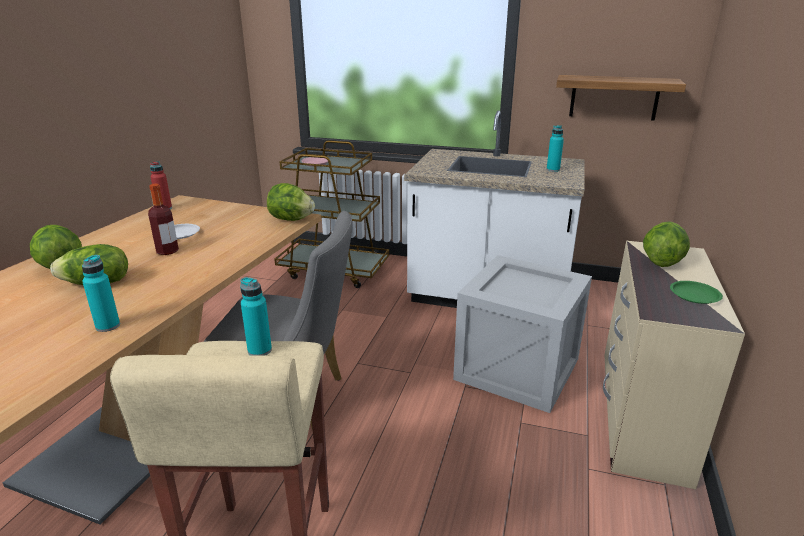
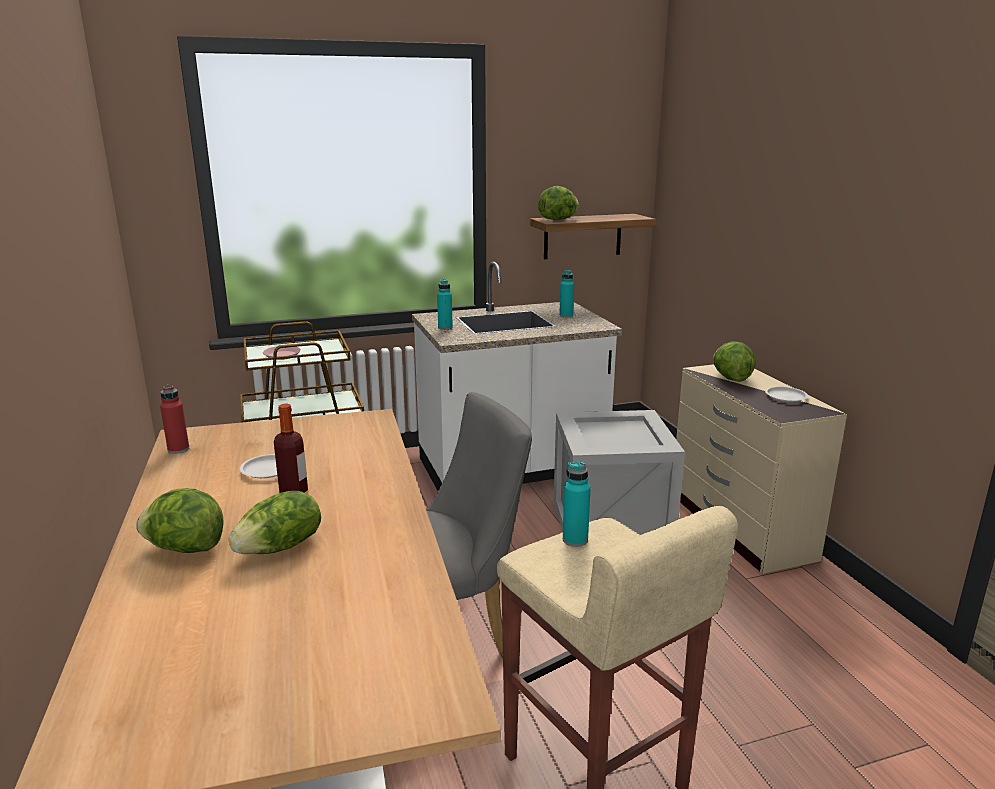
camera: 35 degrees left, 5 degrees down
(108, 326) = (391, 576): turquoise bottle -> turquoise bottle (445, 328)
(291, 219) = (370, 421): lettuce -> lettuce (558, 219)
(694, 295) = (786, 397): green plate -> white plate

